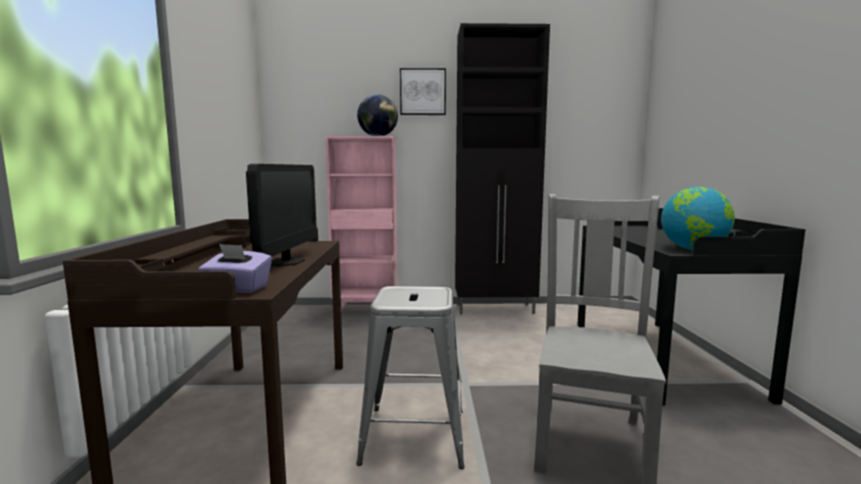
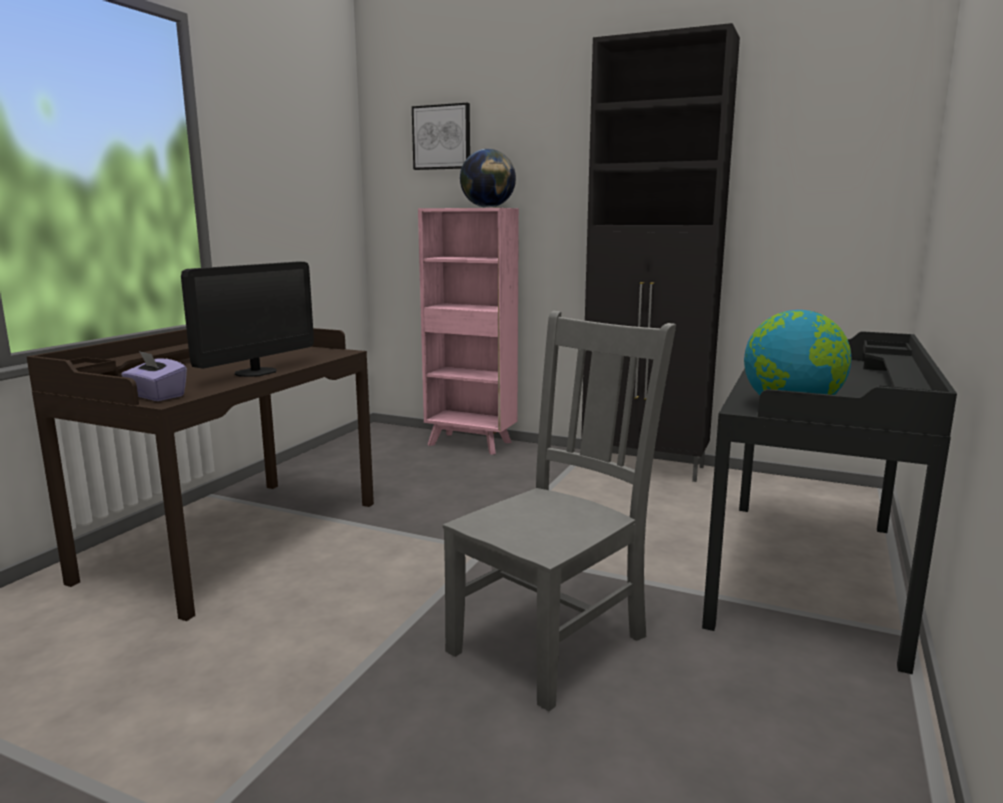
camera: 25 degrees right, 5 degrees up
(414, 435) = (365, 587): grey stool -> none
(423, 92) = (559, 139): picture -> picture (442, 137)

